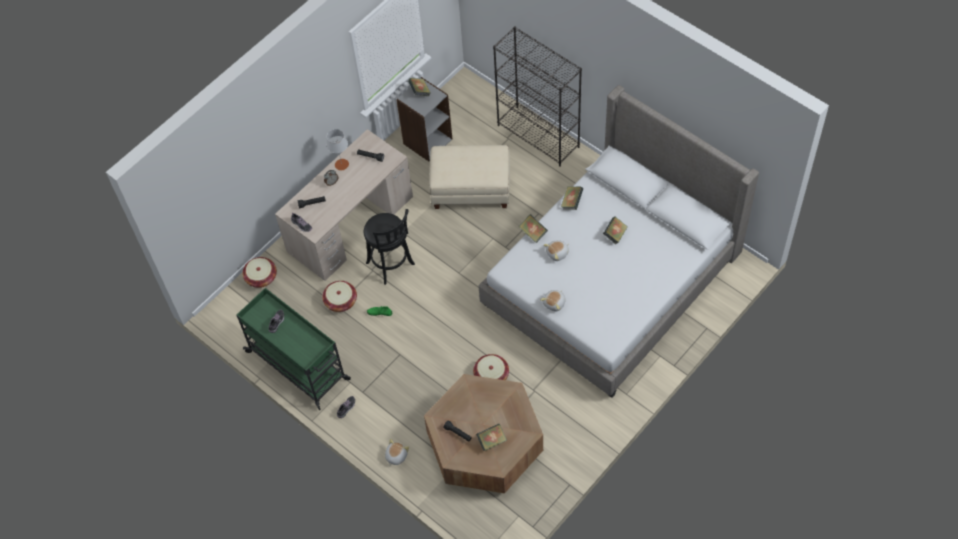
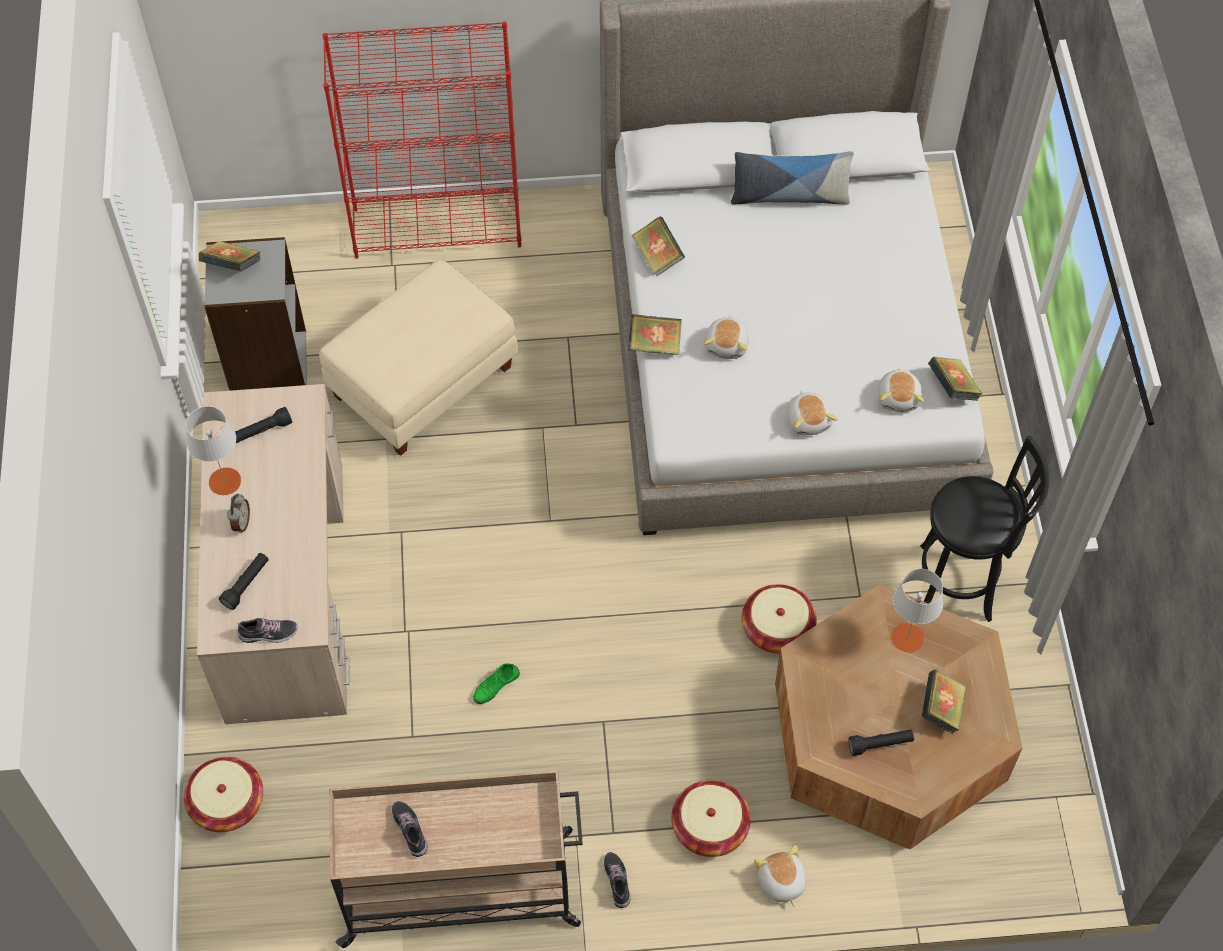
camera: 50 degrees left, 0 degrees up
(299, 366) = (461, 888): green cart -> beige cart
(341, 301) = (412, 723): basket -> basket (710, 827)
(391, 265) = (431, 597): black stool -> black stool (961, 583)
(509, 408) = (907, 638): none -> grey table lamp
(538, 136) = (438, 227): black bookcase -> red bookcase
(596, 322) = (899, 397): none -> plush toy
(615, 234) = (774, 253): book -> book (952, 388)
(646, 218) = (789, 196): none -> pillow

